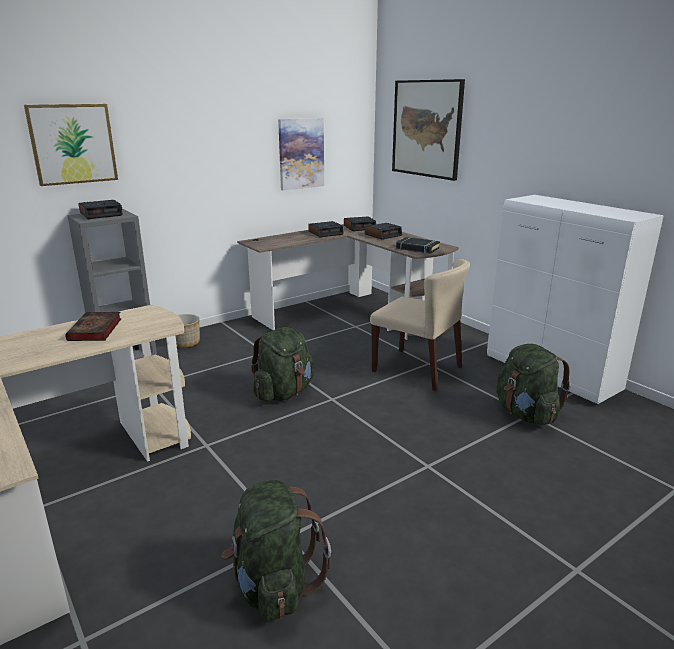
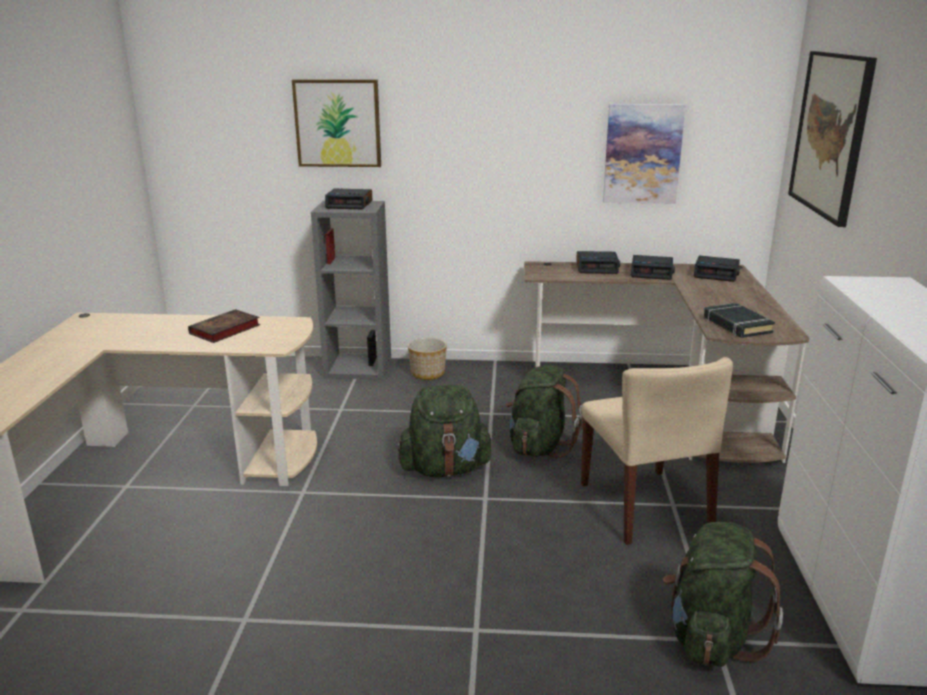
camera: 40 degrees right, 0 degrees up
(273, 585) = (176, 655): green backpack -> green backpack (539, 446)
(383, 235) = (728, 292): alarm clock -> alarm clock (597, 268)

